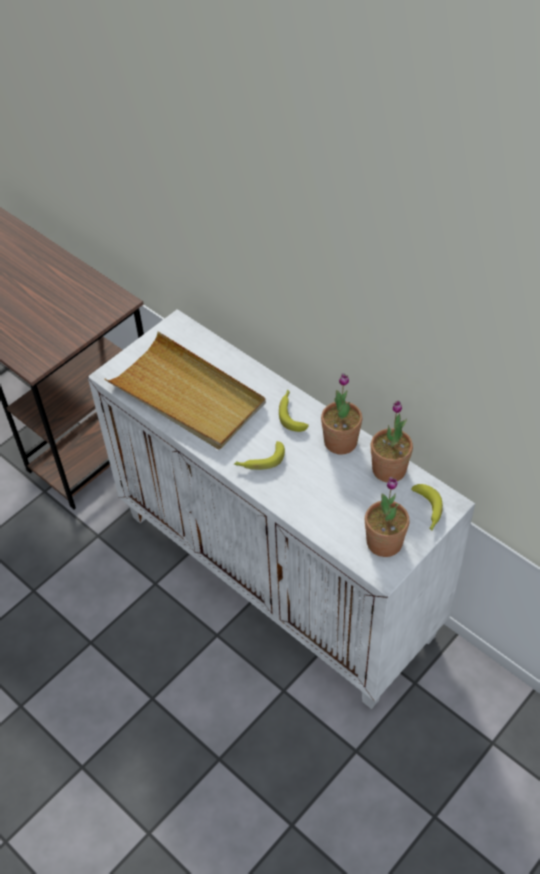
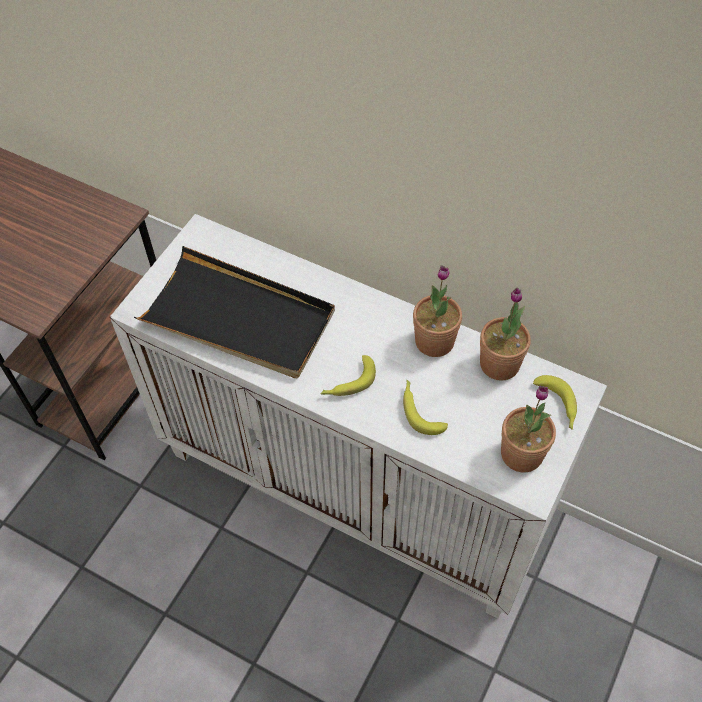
camera: 15 degrees left, 5 degrees up
(187, 395) = (238, 318): beige tray -> black tray
(292, 413) = (368, 317): banana -> banana (420, 410)

